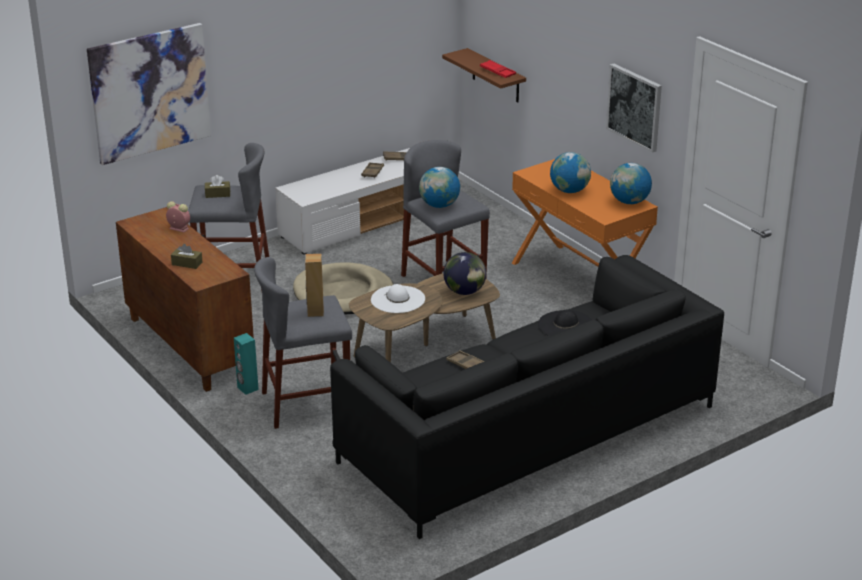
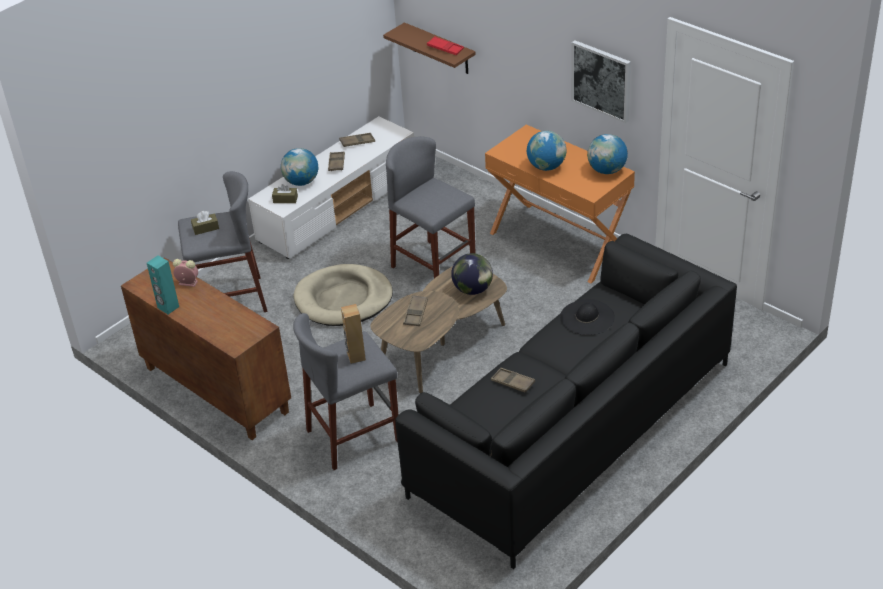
camera: 10 degrees left, 10 degrees up
(149, 93) = (123, 145): picture -> none
(187, 263) = (212, 325): brown tissue box -> brown tissue box (285, 199)
(247, 388) = (291, 428): turquoise speaker -> turquoise speaker (168, 307)
(398, 299) = (416, 313): white hat -> brown tray
(439, 205) = (427, 203): globe -> globe (301, 182)

